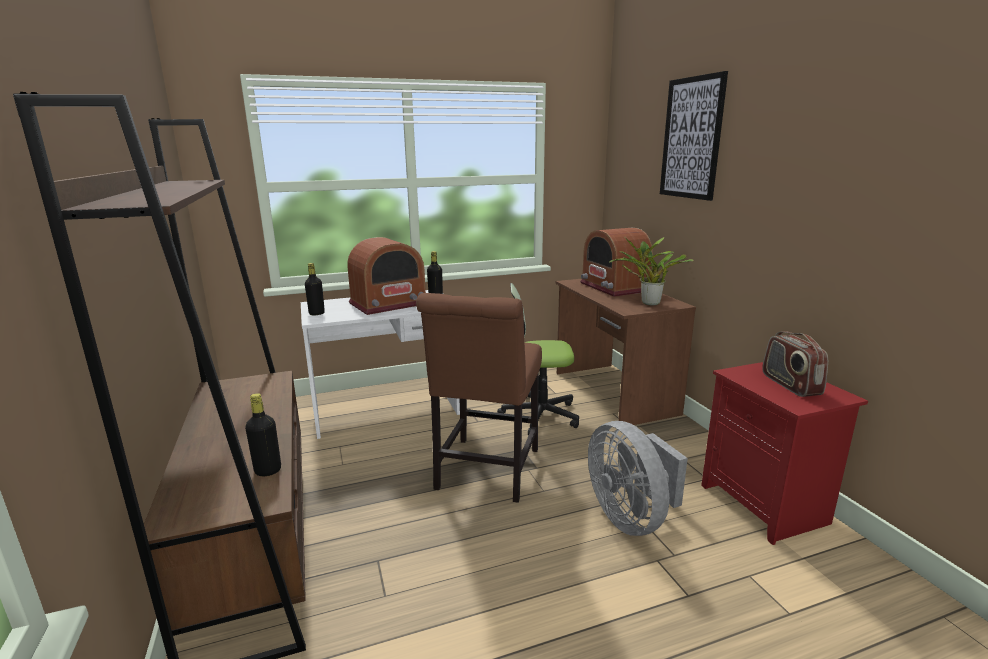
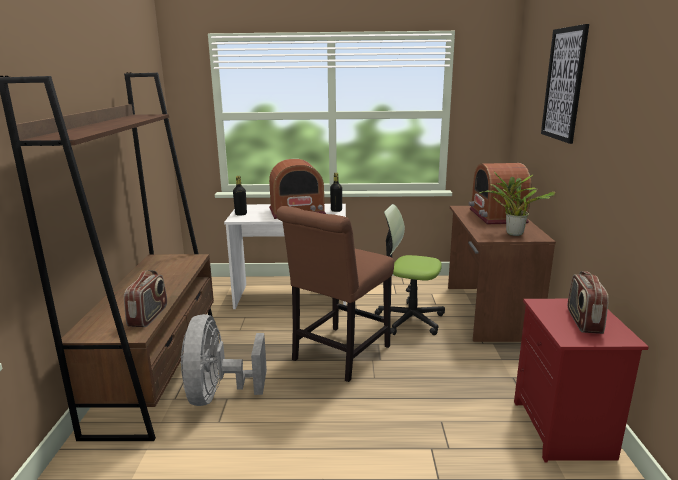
camera: 20 degrees right, 0 degrees up
(268, 470) = (149, 316): black bottle -> radio
(631, 517) = (432, 412): grey fan -> grey fan (219, 394)

